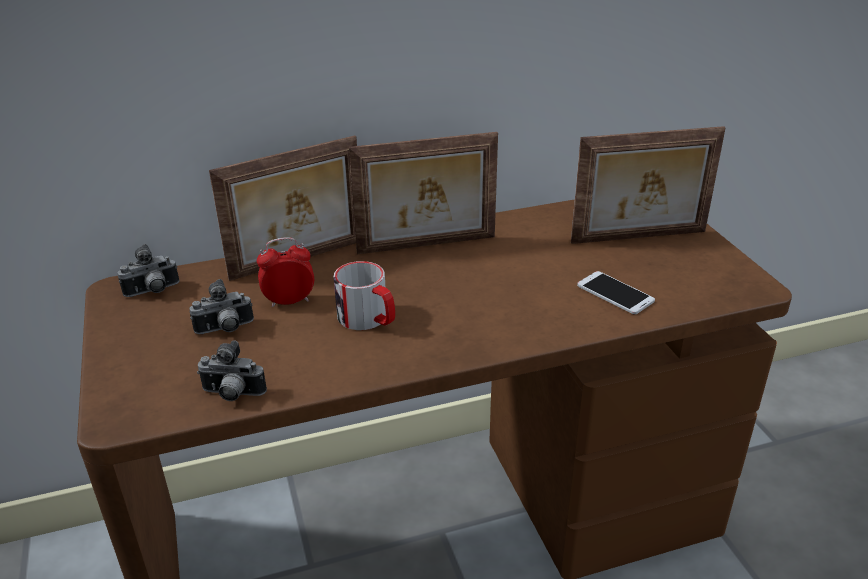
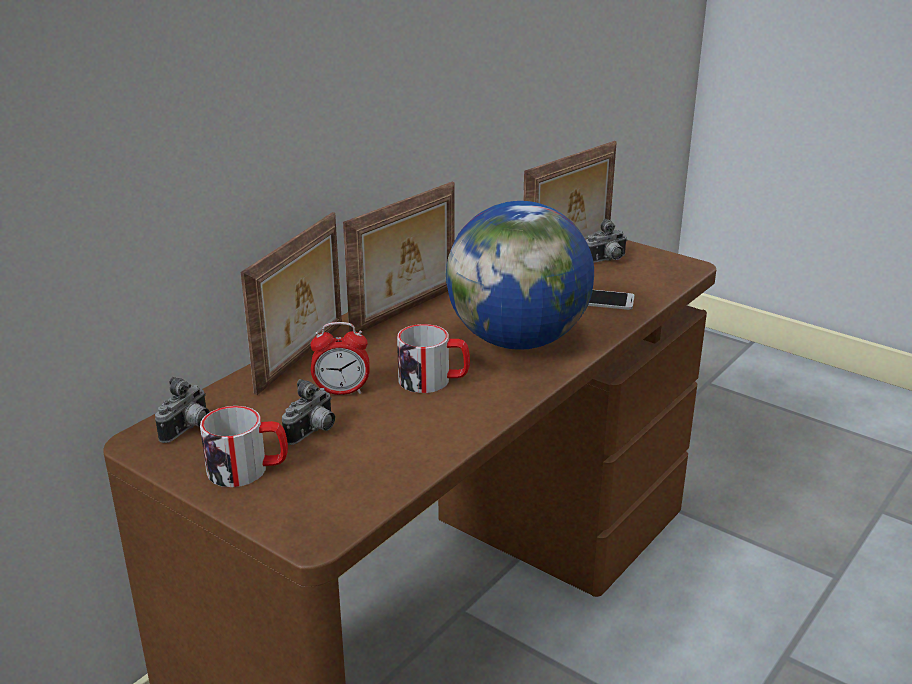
camera: 35 degrees left, 5 degrees down
(146, 342) = (248, 469): none -> mug
(232, 395) = (395, 475): camera -> camera (607, 261)
(289, 301) = (342, 391): alarm clock -> alarm clock turned 135 degrees counterclockwise
(486, 308) = (518, 340): none -> globe

